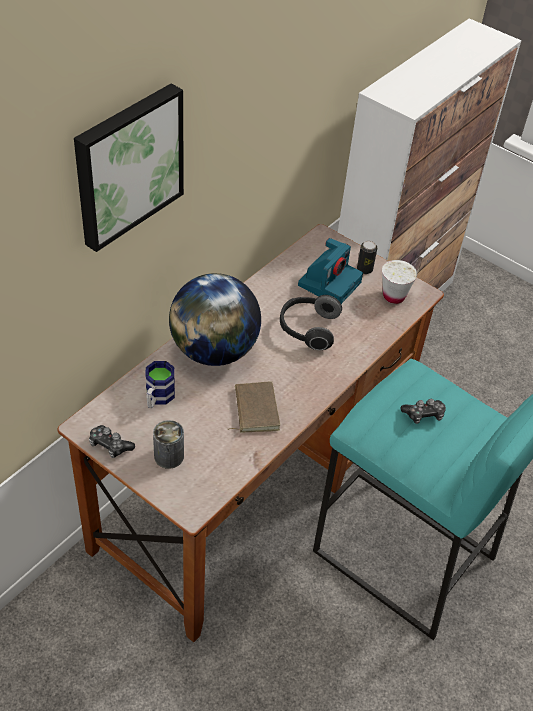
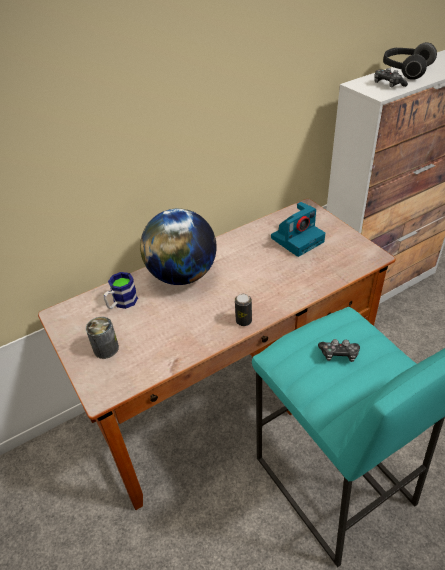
camera: 25 degrees right, 5 degrees down
(110, 445) = (67, 332): game controller -> game controller (388, 84)
(127, 165) = (81, 89): picture -> none
(254, 409) = (192, 324): brown book -> none
(307, 329) = (264, 270): headphones -> headphones (405, 70)
(364, 269) = (331, 233): can -> can (243, 321)
(394, 296) = (349, 255): white cup -> none

